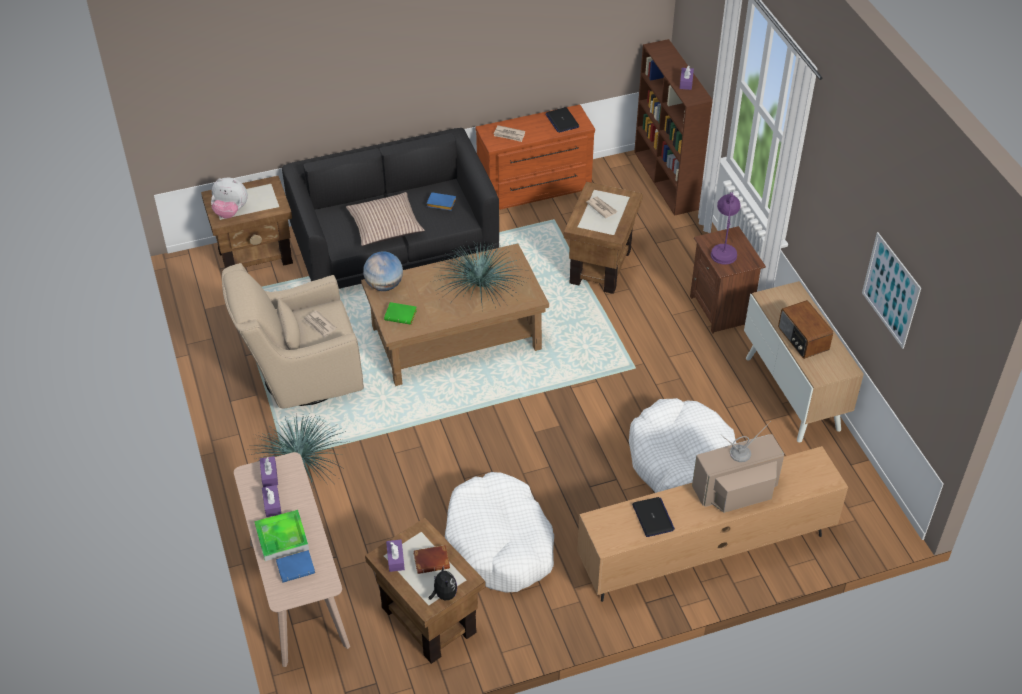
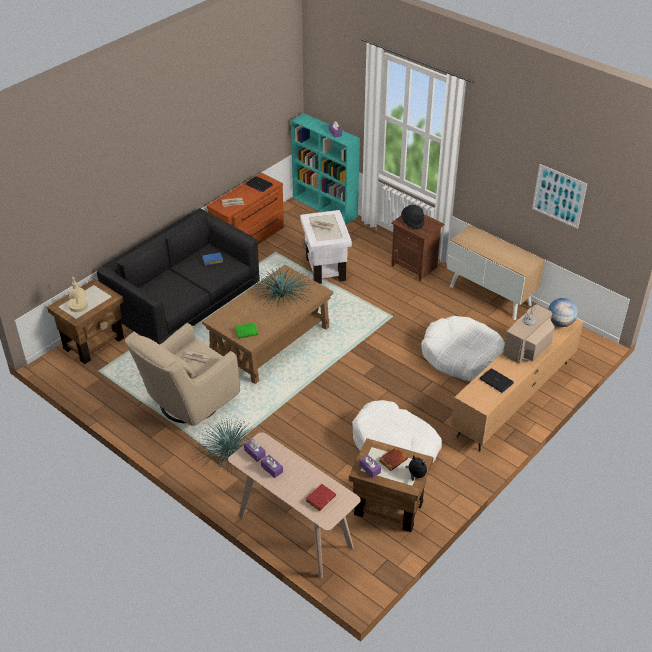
camera: 30 degrees left, 5 degrees down
(230, 212) = (80, 311): plush toy -> beige table lamp
(282, 537) = (295, 485): tray -> none
(296, 567) = (320, 498): blue book -> red book
(384, 285) = (220, 319): globe -> globe (560, 323)
(385, 226) = (186, 286): pillow -> none
(599, 266) = (325, 268): brown side table -> white side table
(667, 181) = (325, 207): brown bookcase -> turquoise bookcase
(723, 247) = (412, 222): purple table lamp -> black hat
(802, 339) = (498, 254): radio -> none

